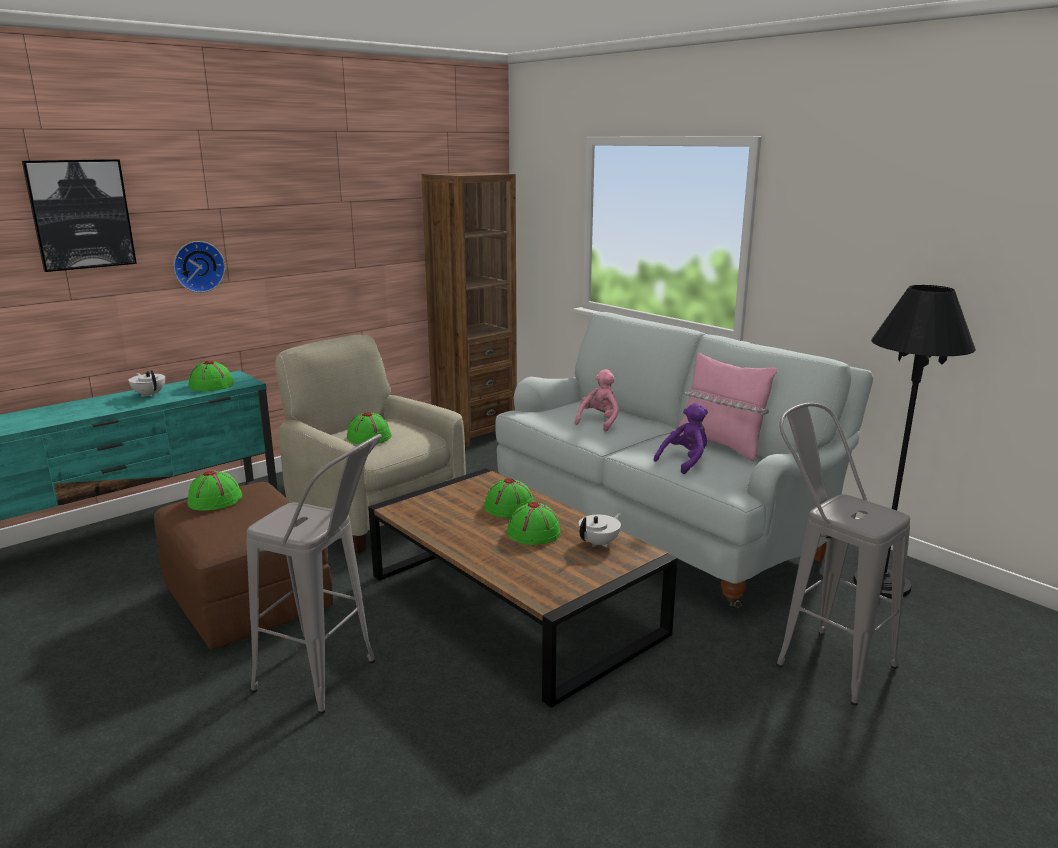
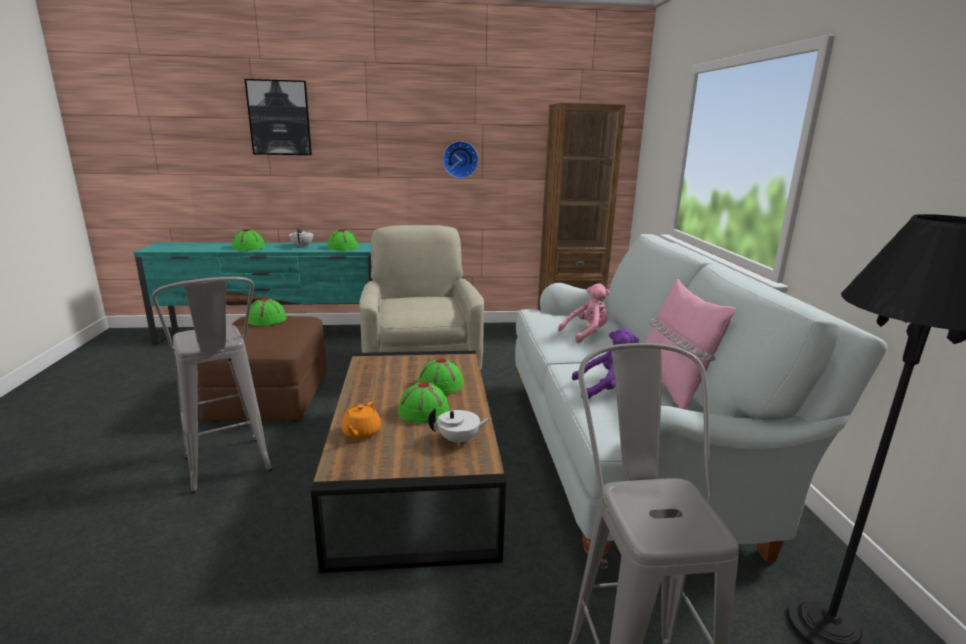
camera: 35 degrees right, 0 degrees up
(198, 266) = (355, 162): wall clock -> wall clock (460, 159)
(368, 437) = (409, 304): green hat -> green hat (249, 247)
(513, 567) = (361, 432): none -> orange teapot

